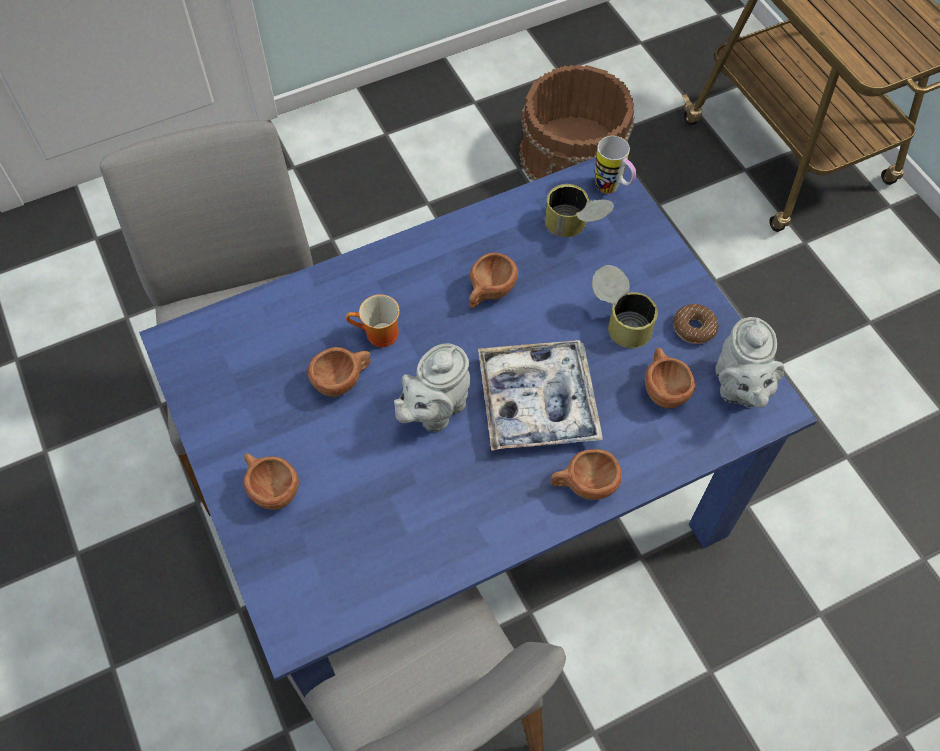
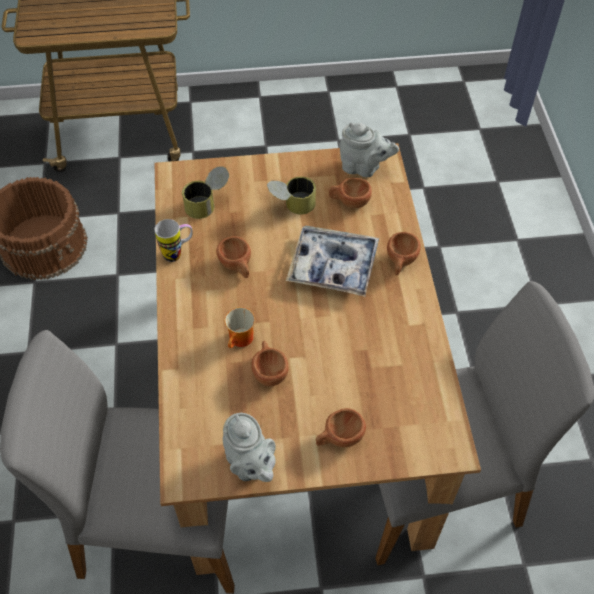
camera: 70 degrees left, 5 degrees down
(435, 410) = (316, 323): grey teapot -> grey teapot (250, 465)
(471, 499) = (294, 403): blue dining table -> brown dining table
(612, 189) = (187, 175): mug -> mug (178, 253)
(694, 328) = (313, 173): donut -> none

